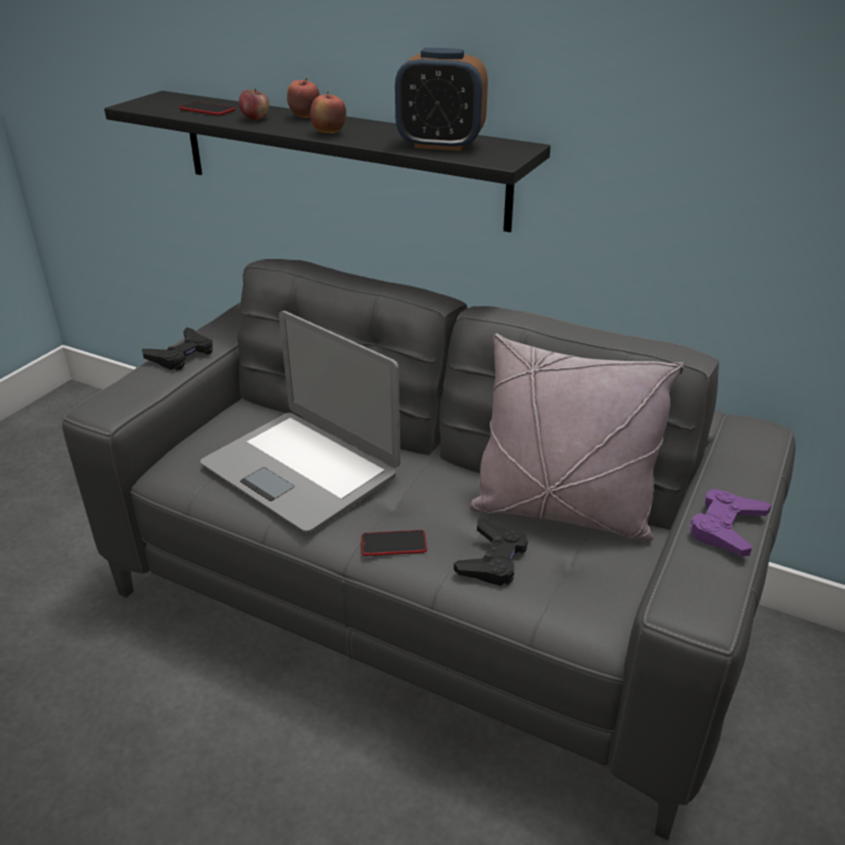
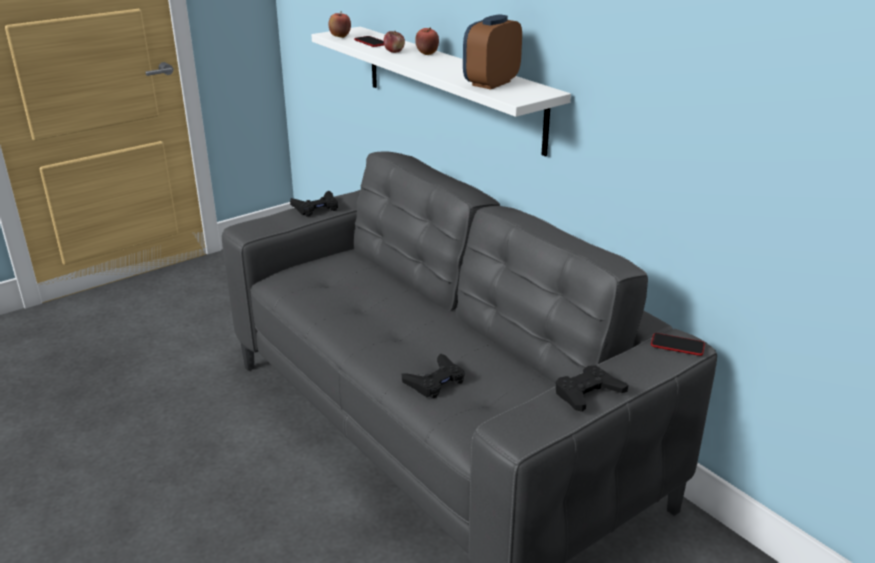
camera: 25 degrees right, 5 degrees down
(301, 470) = (355, 299): laptop -> none
(329, 133) = (428, 66): apple -> apple (340, 37)
(339, 158) = (451, 86): black shelf -> white shelf
(393, 544) = (378, 355): phone -> phone (677, 345)
(440, 145) = (491, 83): alarm clock -> alarm clock turned 90 degrees clockwise
(561, 512) = (511, 368): purple pillow -> none
(726, 527) = (588, 393): purple game controller -> black game controller

